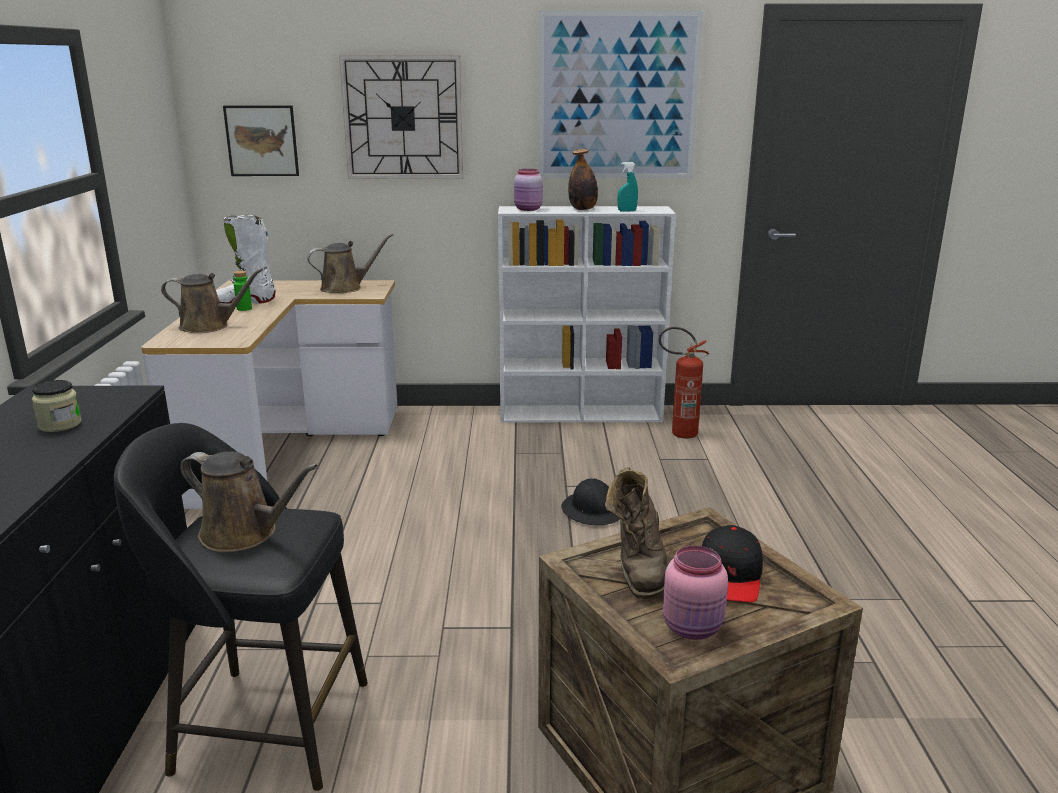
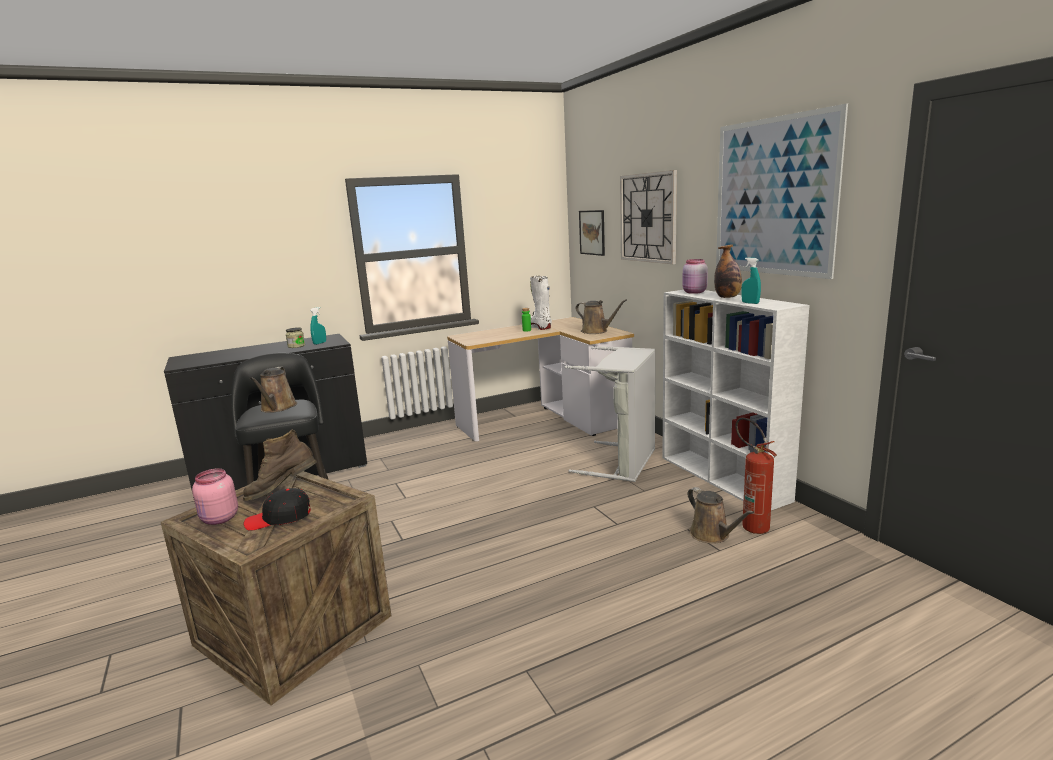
camera: 65 degrees right, 5 degrees down
(90, 405) = (320, 343): none -> turquoise spray bottle
(209, 326) = (489, 334): brown watering can -> brown watering can (712, 535)
(483, 442) = (623, 463): none -> grey laundry basket
(593, 510) = (567, 525): black hard hat -> none

